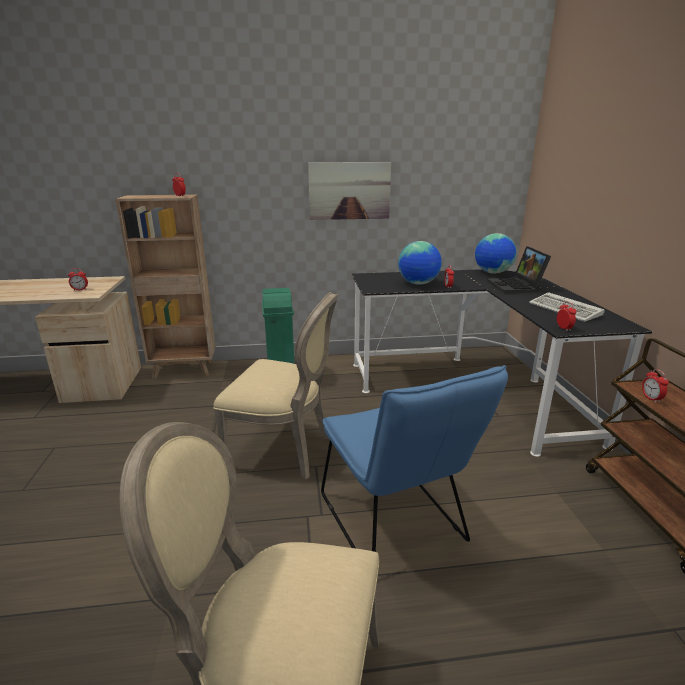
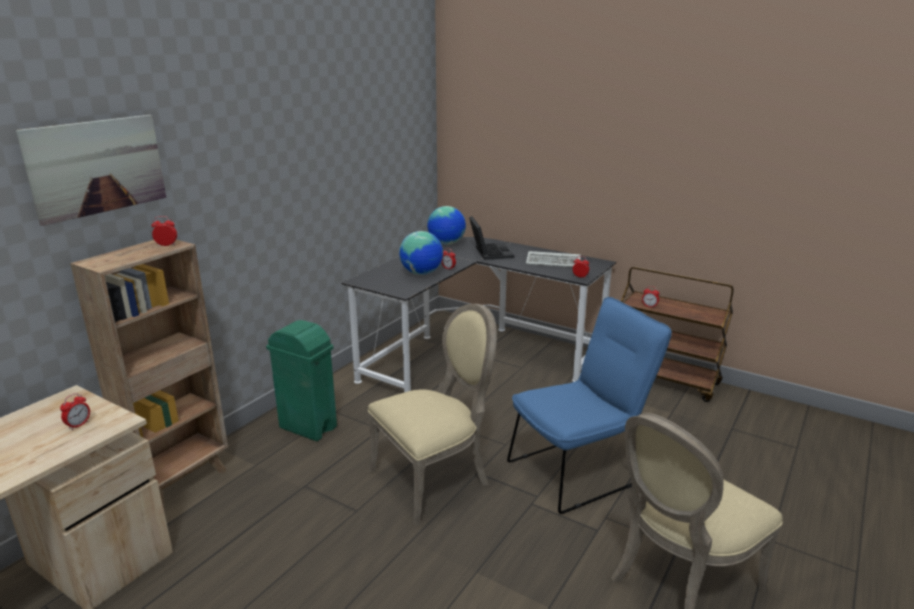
camera: 50 degrees left, 0 degrees up
(349, 191) = (314, 191): picture -> picture (97, 167)
(395, 524) = (581, 469): blue chair -> blue chair turned 45 degrees counterclockwise
(516, 286) = (489, 252): laptop -> laptop turned 135 degrees counterclockwise

